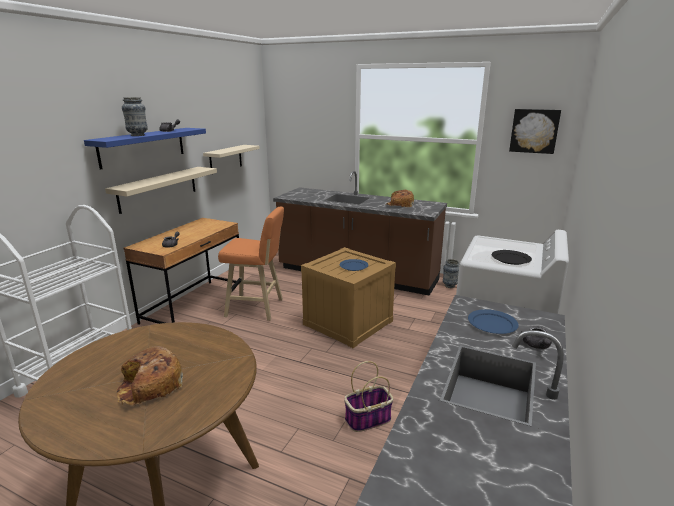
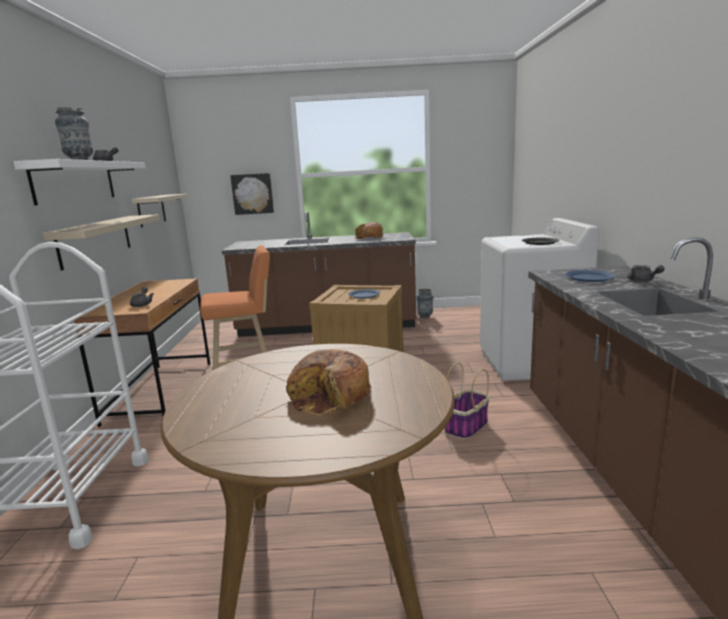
camera: 25 degrees left, 5 degrees down
(143, 147) = (75, 182): blue shelf -> white shelf
(534, 131) = (476, 153): picture -> picture (252, 194)

